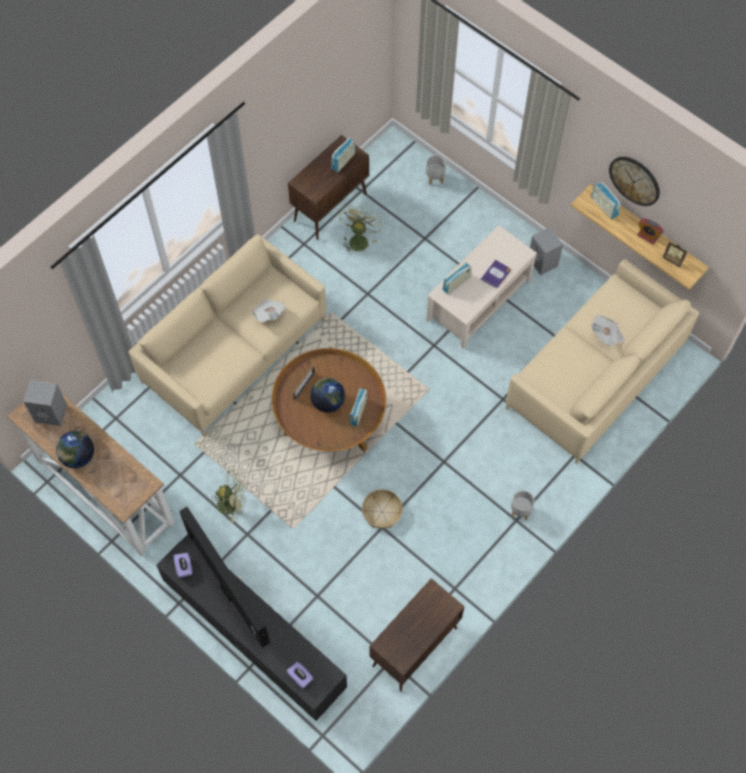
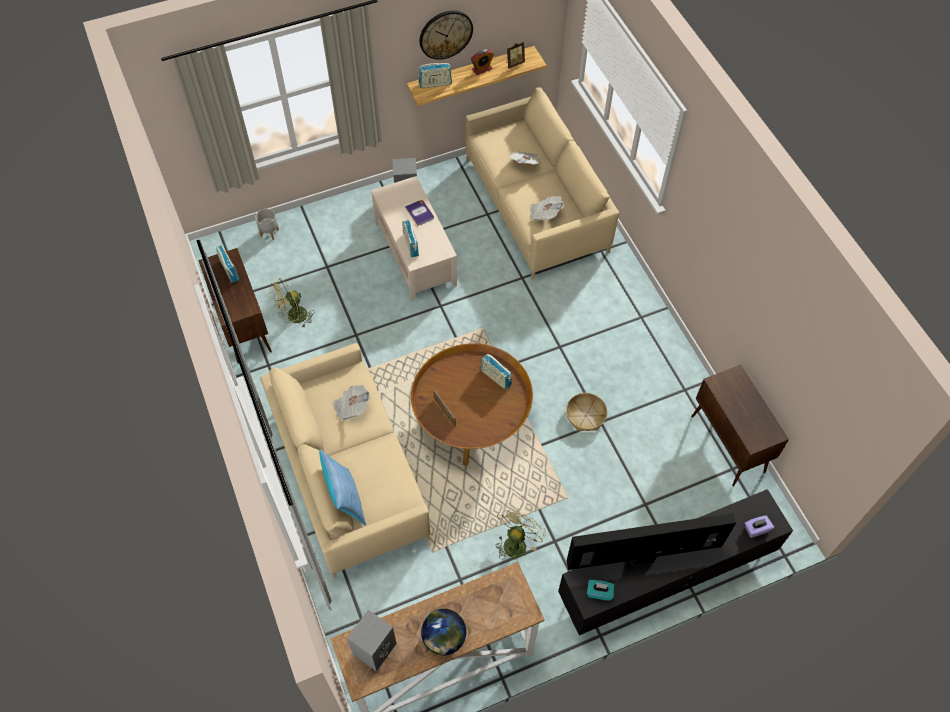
camera: 65 degrees left, 5 degrees down
(184, 348) = (345, 500): none -> pillow
(184, 567) = (599, 592): purple tissue box -> turquoise tissue box
(328, 402) = (472, 398): globe -> none
(359, 239) = (293, 318): green fan -> green fan turned 75 degrees counterclockwise
(520, 511) = (634, 311): grey planter -> none
(555, 376) = (544, 214): none -> newspaper

